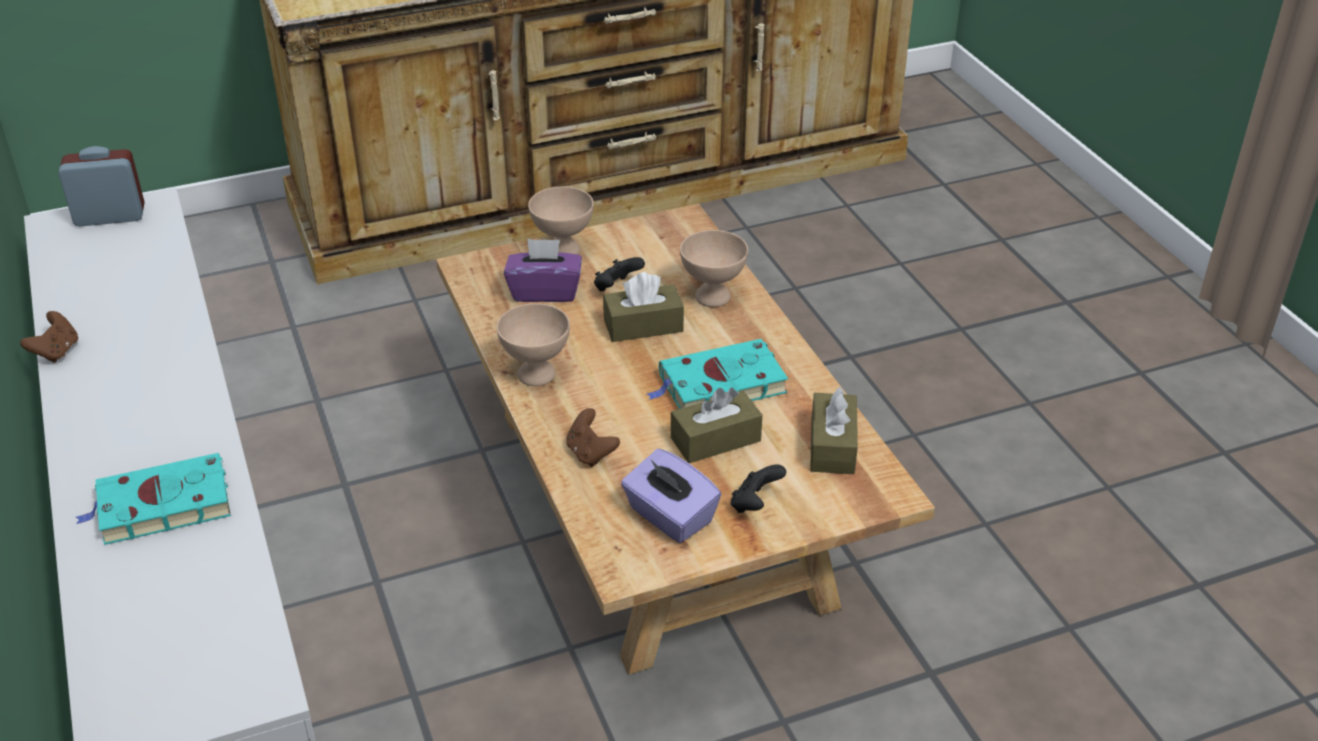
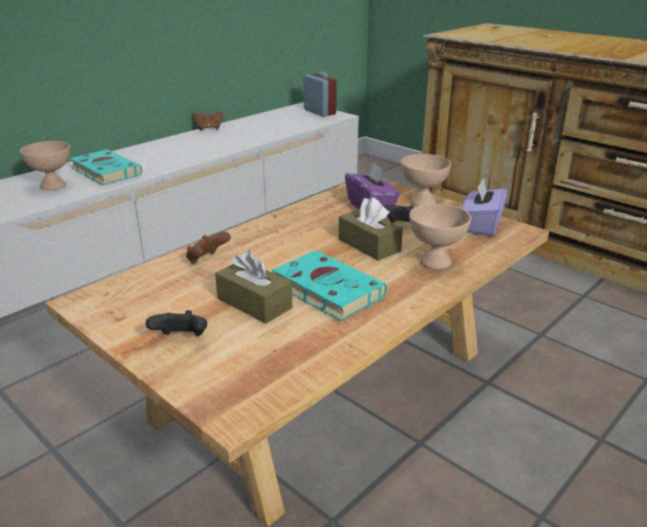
camera: 65 degrees right, 10 degrees down
(535, 375) = (278, 224): beige bowl -> beige bowl (52, 185)
(669, 517) = (149, 305): purple tissue box -> purple tissue box (481, 225)
(832, 446) = (284, 362): brown tissue box -> none

